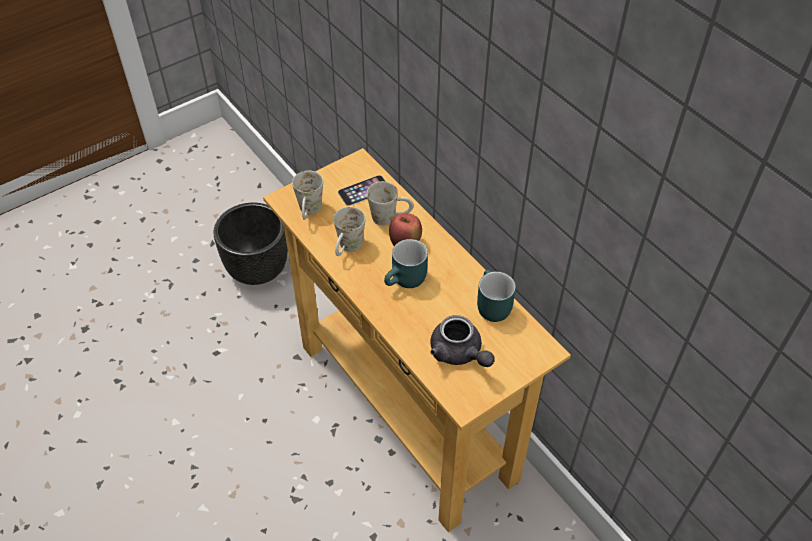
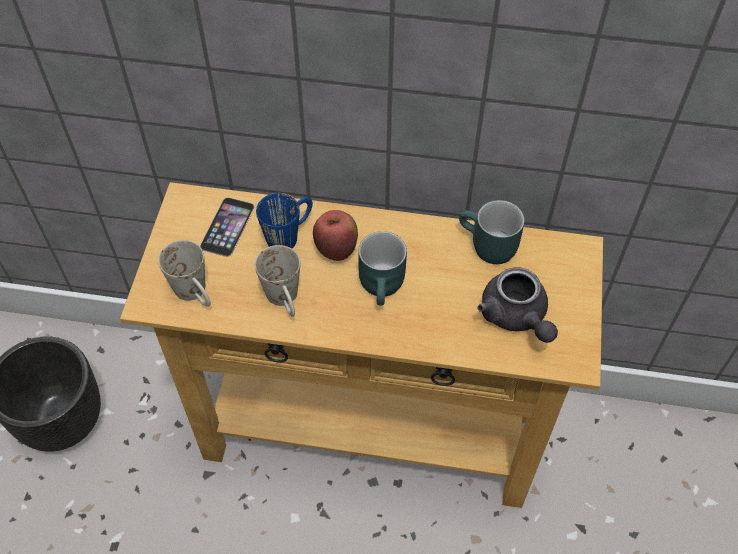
camera: 45 degrees left, 5 degrees up
(390, 217) = (289, 234): white mug -> blue mug
(459, 353) = (516, 317): grey teapot -> grey teapot turned 60 degrees clockwise

